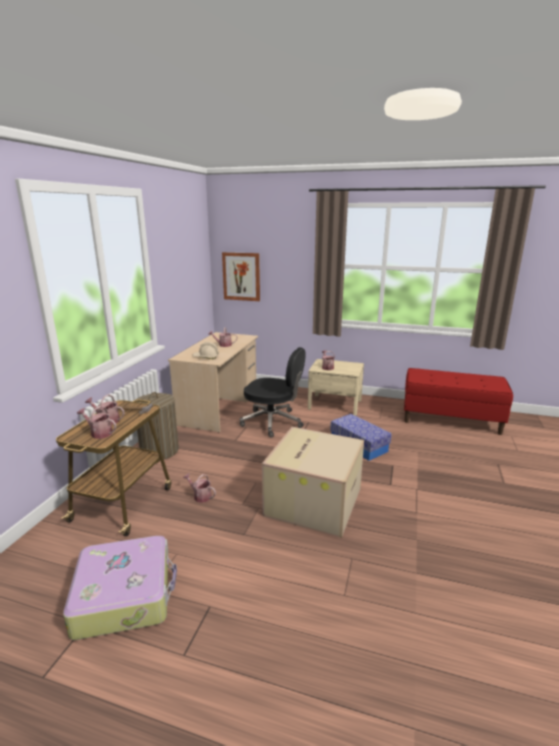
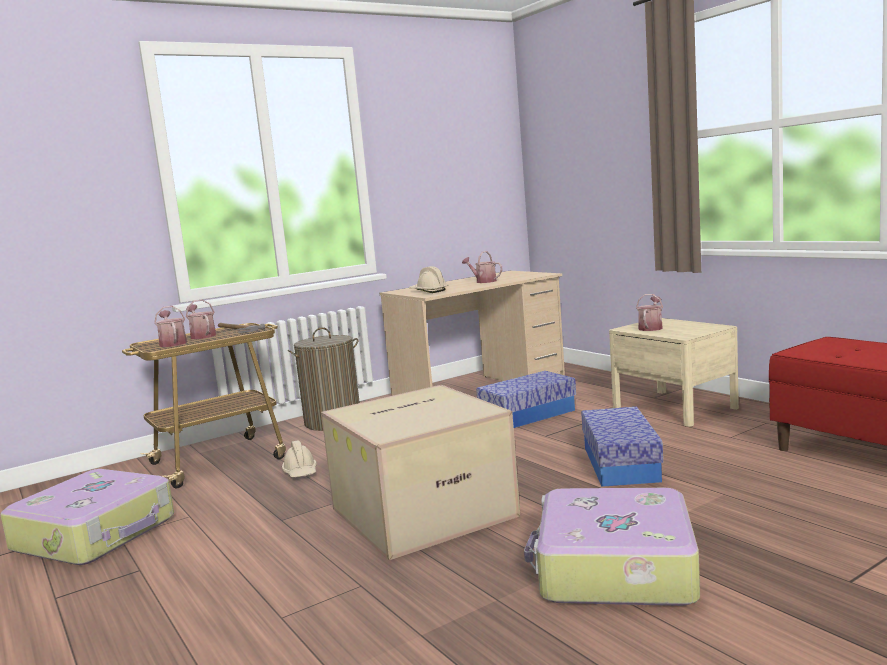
camera: 40 degrees right, 10 degrees down
(200, 496) = (300, 472): watering can -> beige hard hat
(241, 276) = (559, 177): picture -> none
(273, 422) = (528, 415): black office chair -> storage box
(433, 505) = (614, 568): none -> suitcase

